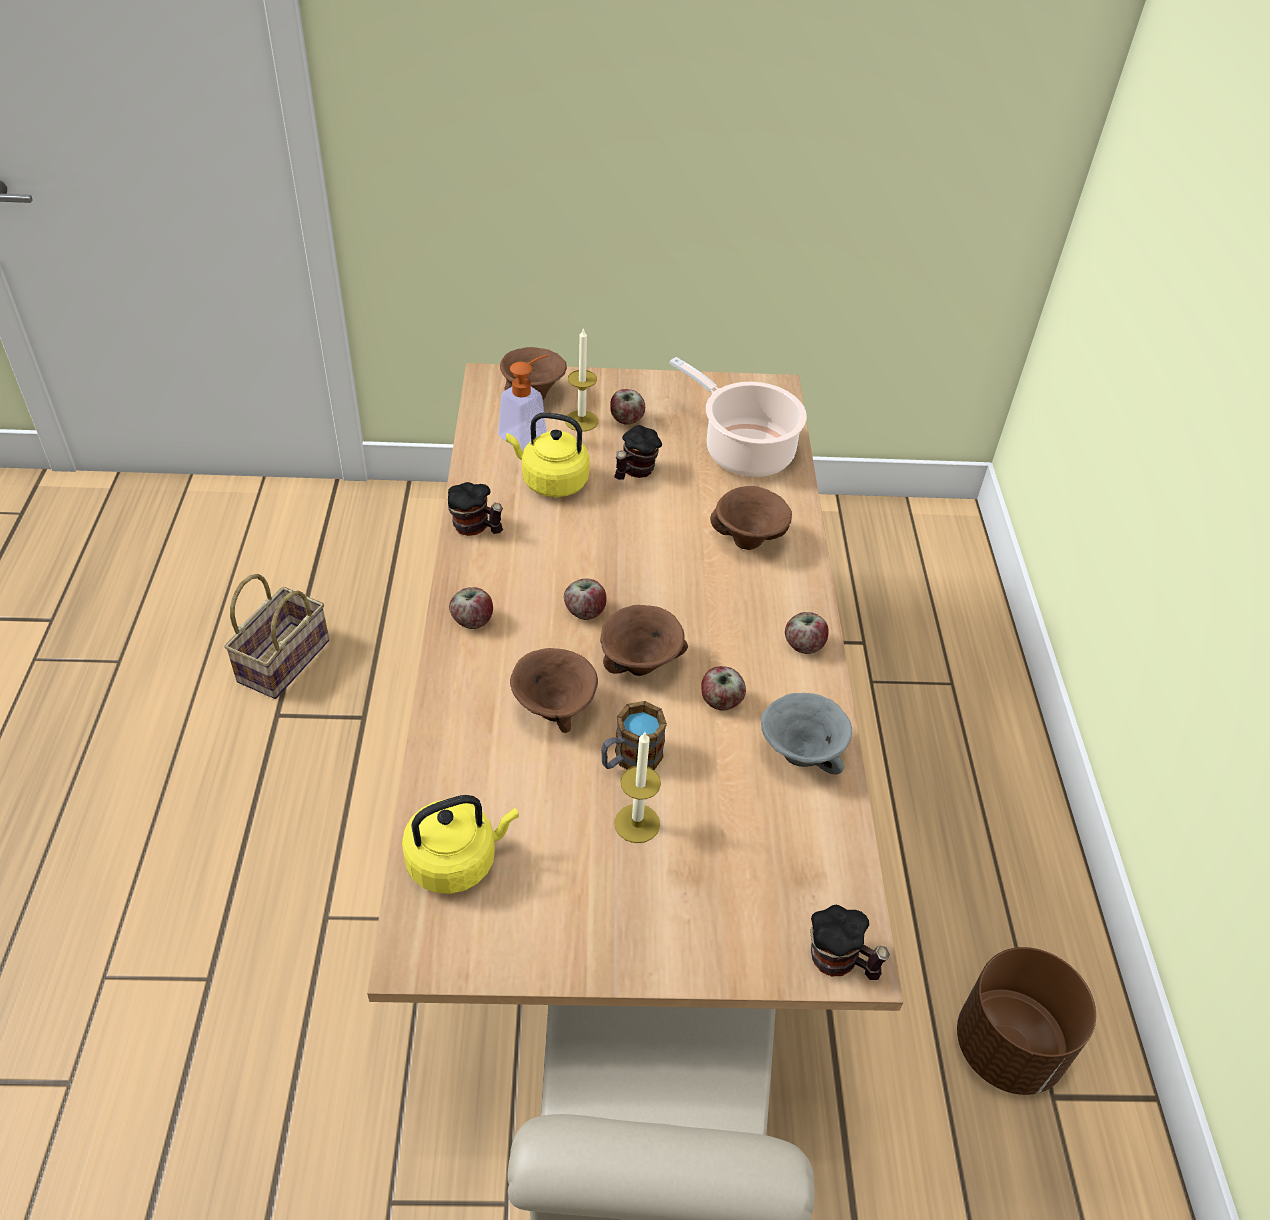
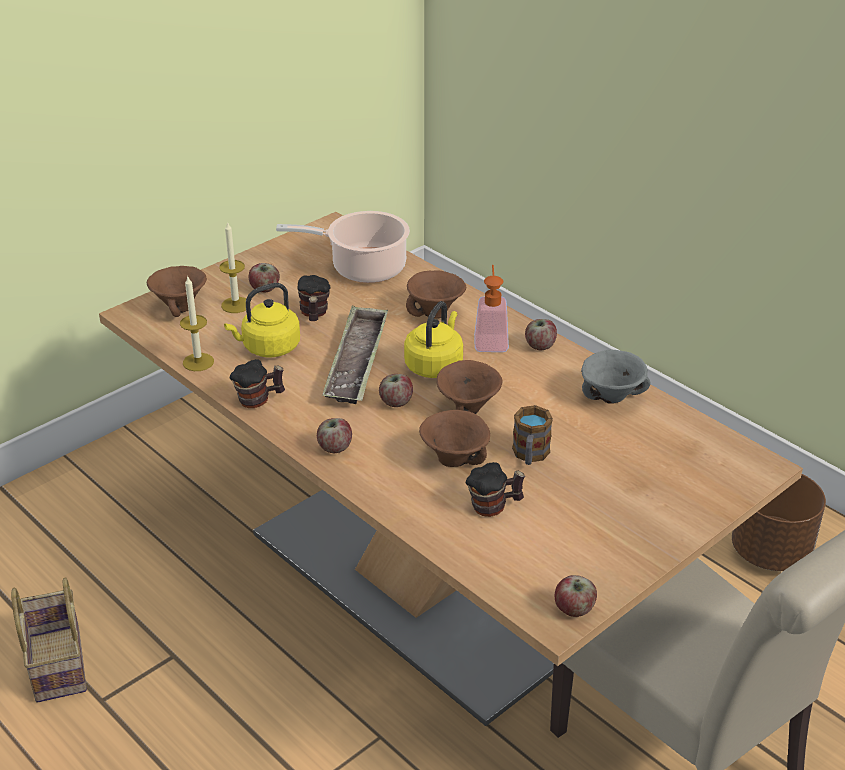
camera: 40 degrees left, 10 degrees down
(456, 861) = (511, 564): yellow kettle -> yellow kettle (435, 365)
(529, 434) = (211, 330): soap dispenser -> soap dispenser (491, 340)
(607, 546) = (357, 362): none -> tray
(637, 823) = (578, 481): candle -> candle (198, 362)
(720, 701) = (536, 399): apple -> apple (574, 609)
(840, 962) = (755, 471): mug -> mug (494, 507)

